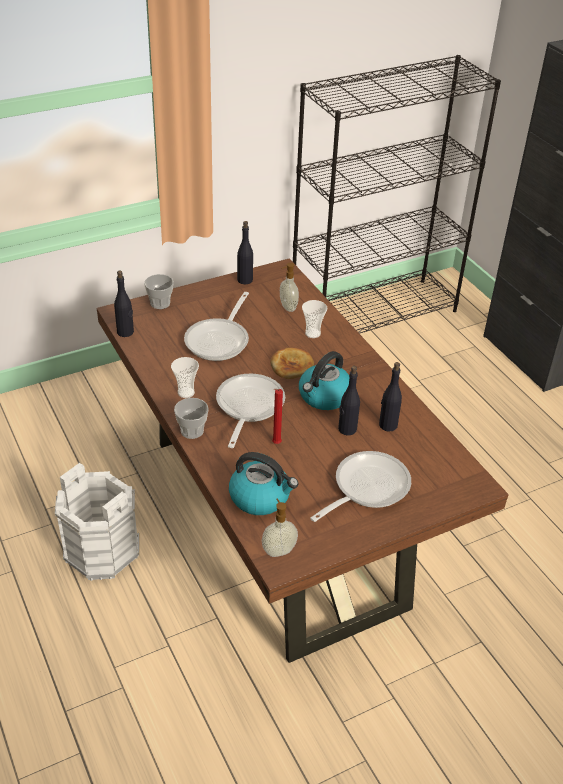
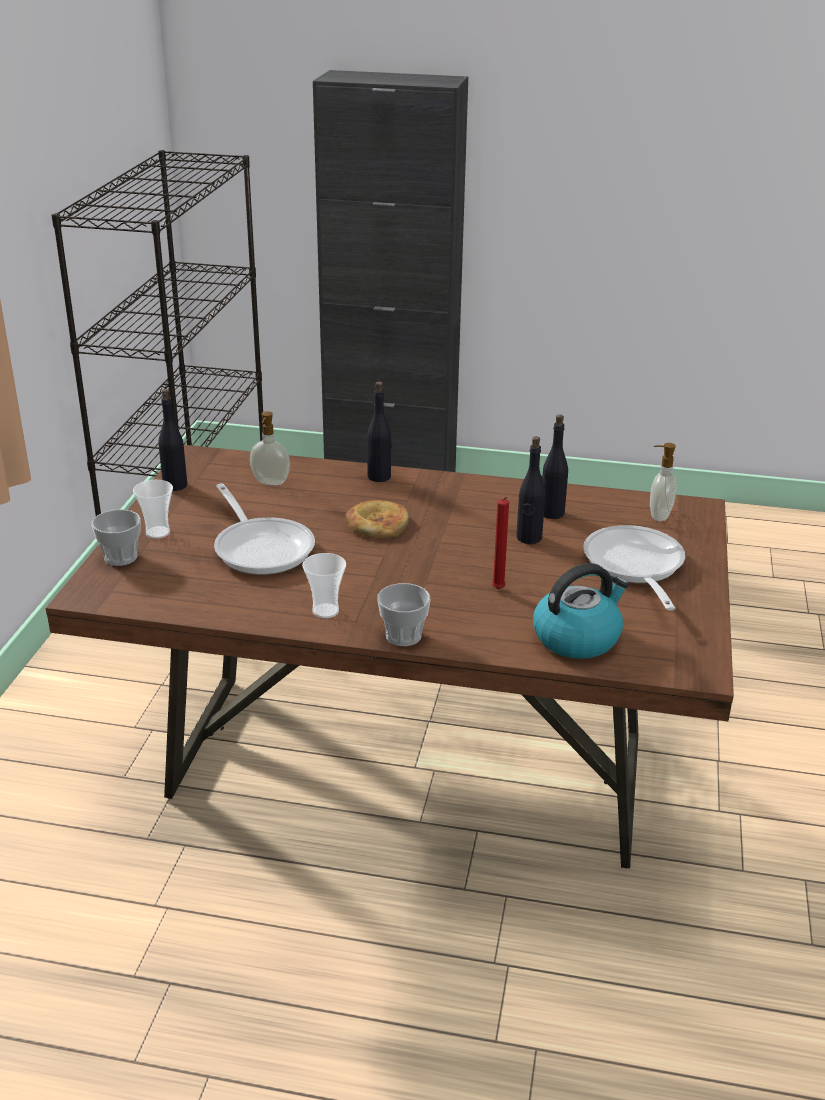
camera: 50 degrees left, 10 degrees down
(102, 550) = (282, 951): white bucket -> none
(125, 332) = (137, 606): black bottle -> black bottle (379, 476)
(248, 407) = (411, 581): frying pan -> none
(278, 550) = (677, 662): soap dispenser -> soap dispenser (658, 515)
(312, 333) = (340, 488): cup -> cup (157, 532)
(324, 397) = (458, 528): kettle -> none

